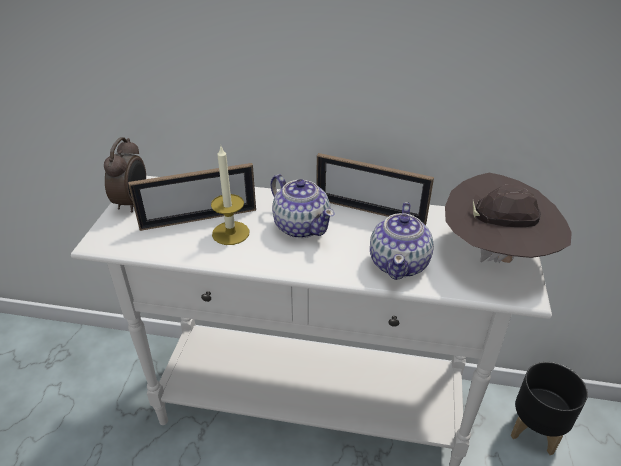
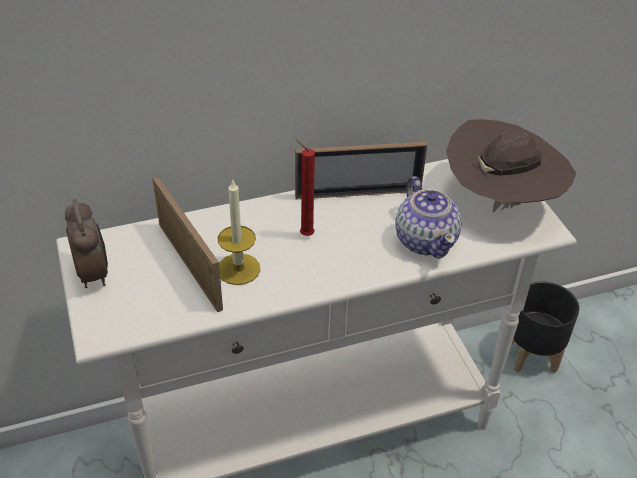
camera: 30 degrees left, 5 degrees up
(199, 219) = (189, 265): picture frame -> picture frame turned 75 degrees counterclockwise
(301, 226) = (304, 234): teapot -> red candle

